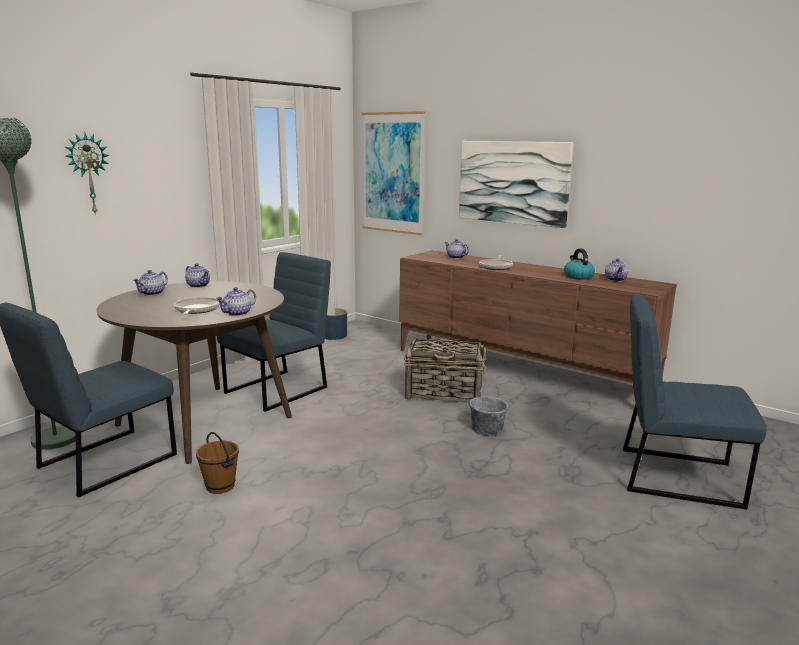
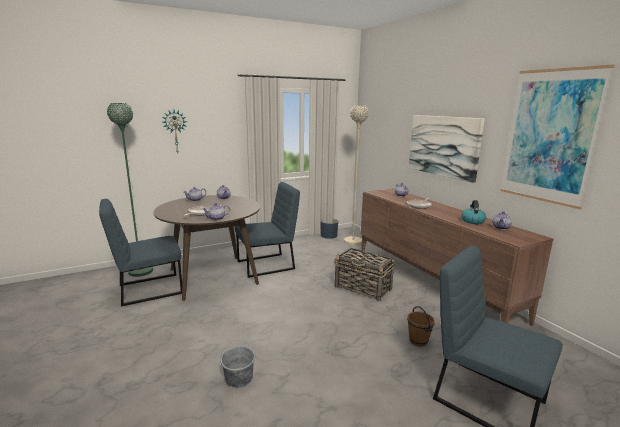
camera: 25 degrees right, 0 degrees up
(219, 486) = (185, 318): brown bucket -> brown bucket (418, 341)
(376, 338) = (353, 241): none -> beige floor lamp
(392, 173) = (375, 135): picture -> picture (550, 136)
(486, 429) = (368, 321): grey bucket -> grey bucket (238, 378)

